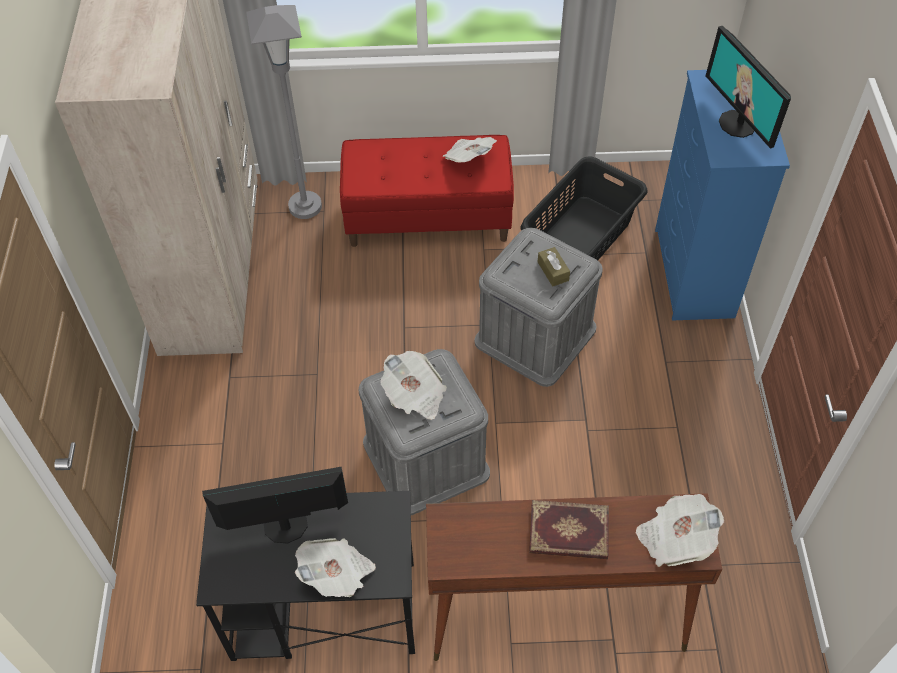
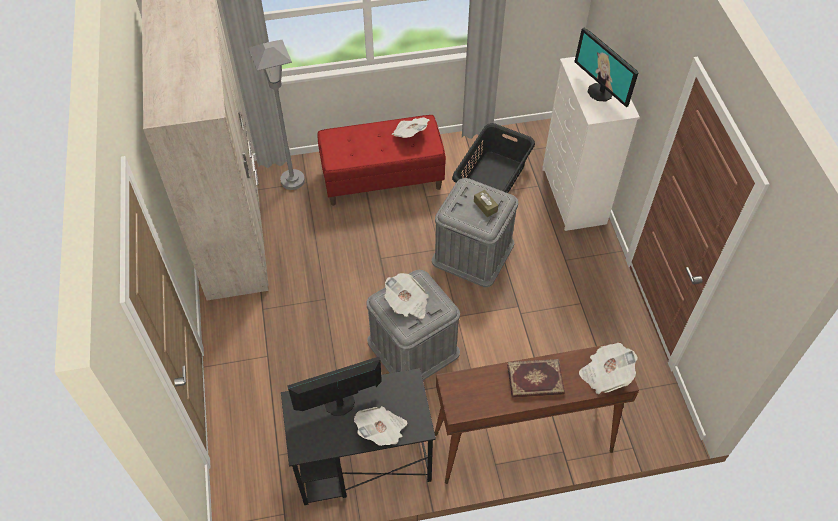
camera: 10 degrees left, 0 degrees up
(693, 273) = (573, 197): blue dresser -> white dresser

